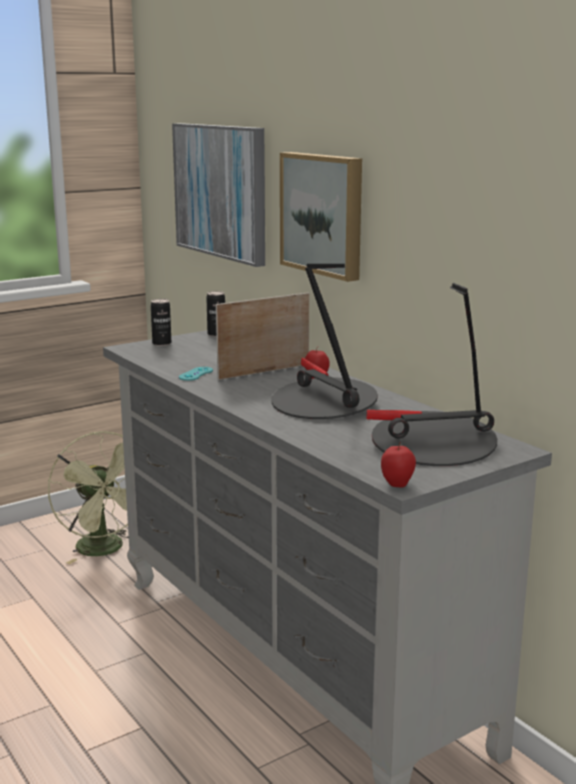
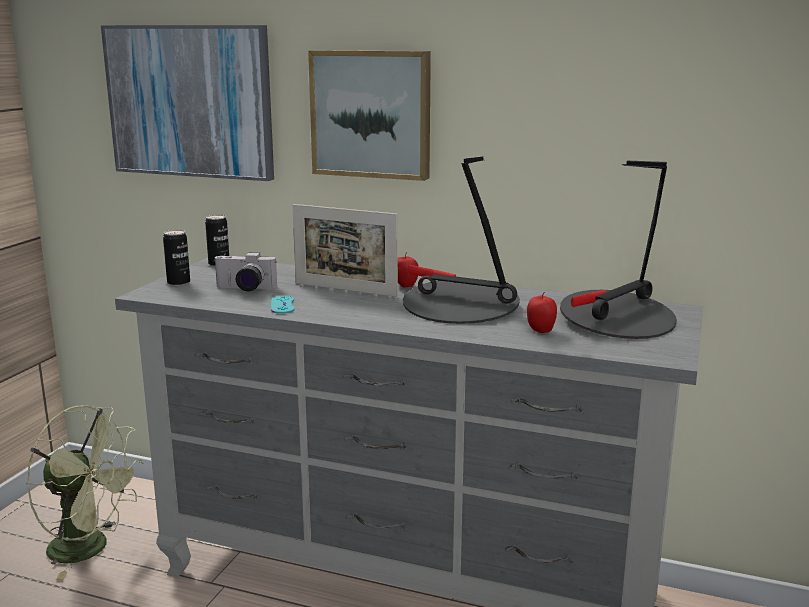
camera: 35 degrees left, 0 degrees up
(194, 357) = (244, 289): none -> camera
(264, 372) = (345, 289): picture frame -> picture frame turned 90 degrees counterclockwise
(397, 484) = (665, 358): apple -> apple (540, 331)

